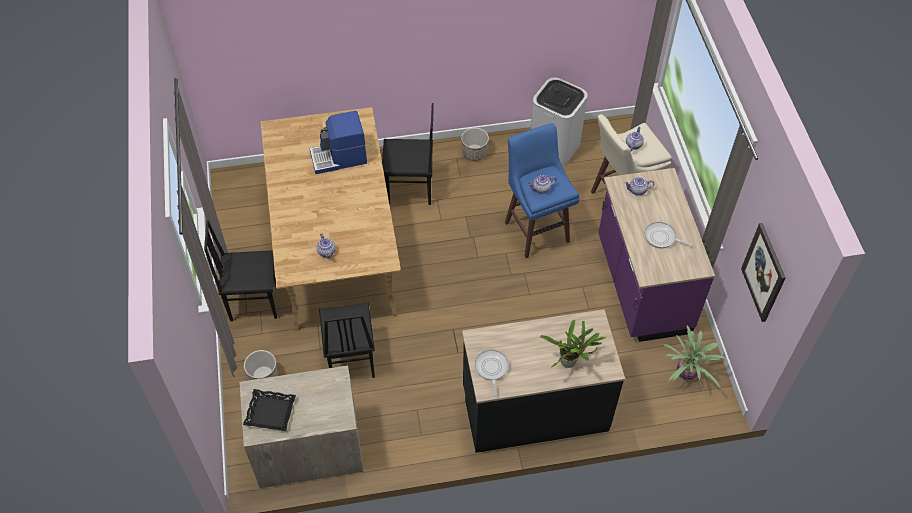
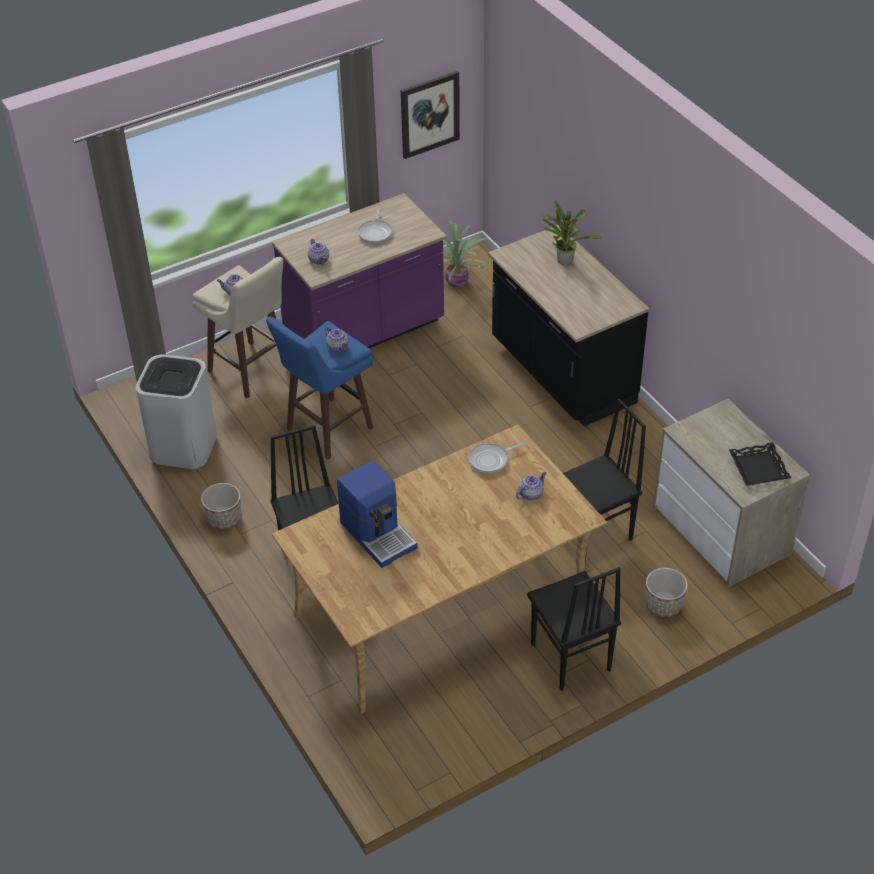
camera: 110 degrees left, 10 degrees down
(491, 369) = (607, 307): frying pan -> frying pan (491, 460)

